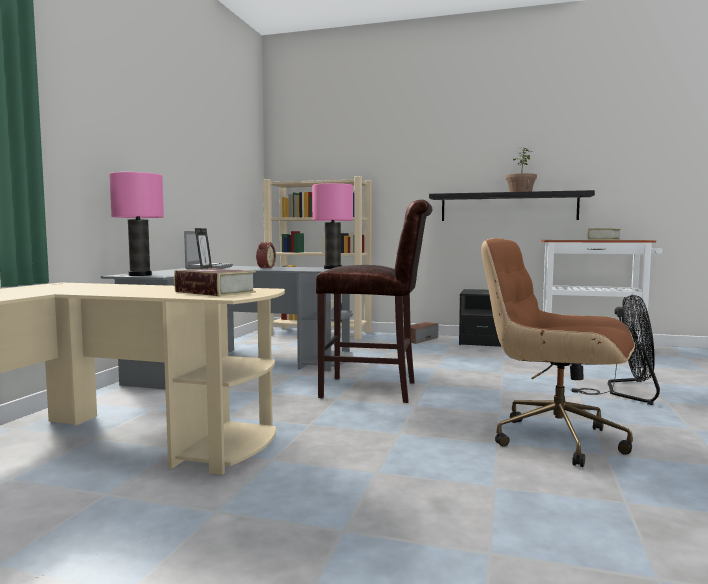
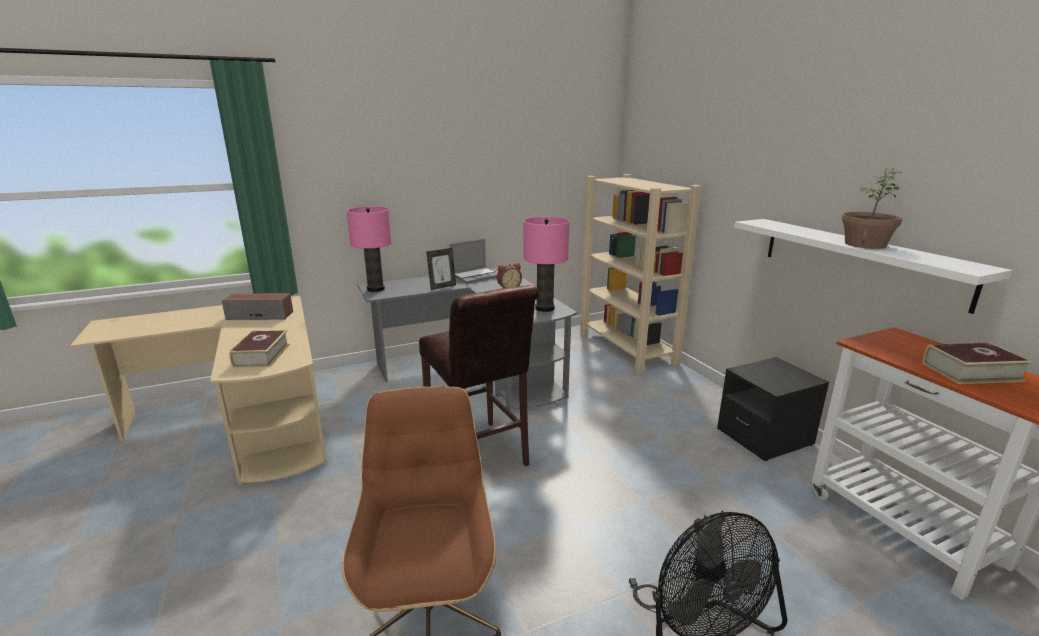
camera: 50 degrees right, 15 degrees up
(420, 339) = (699, 399): speaker -> speaker (260, 315)
(508, 207) = (858, 260): black shelf -> white shelf

